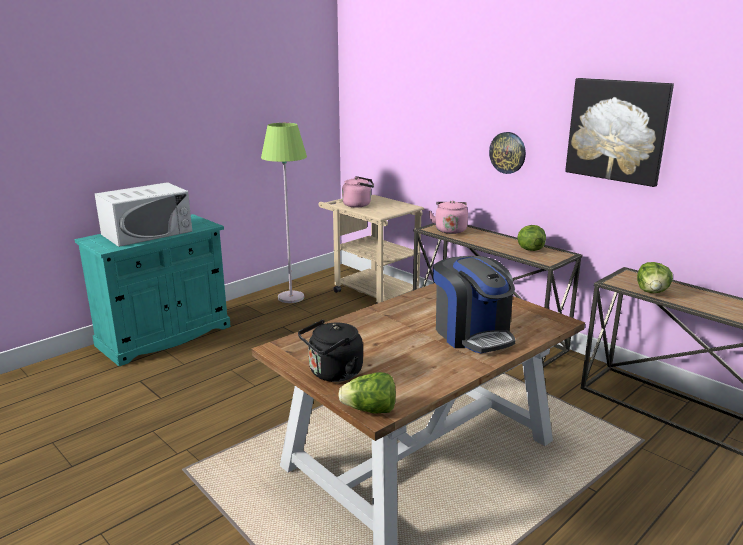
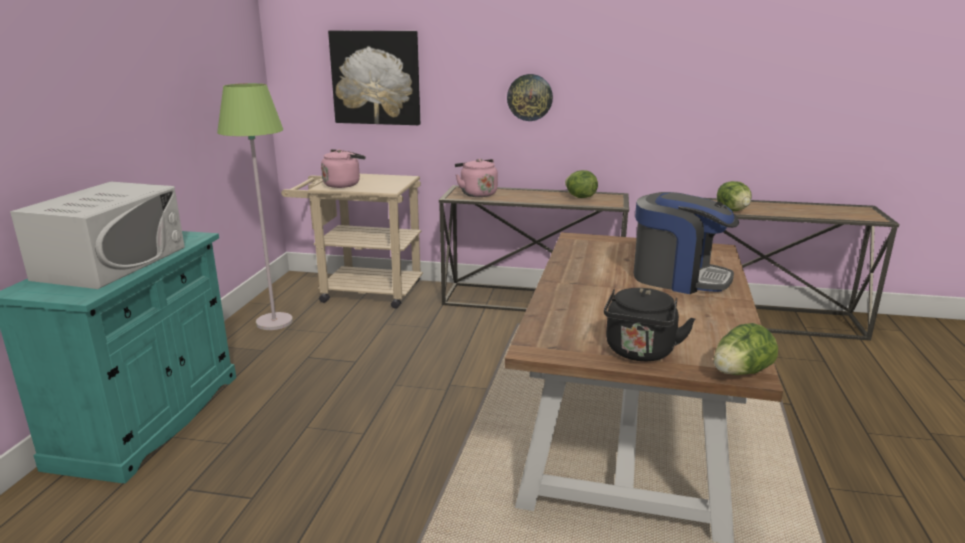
camera: 35 degrees left, 0 degrees up
(617, 130) = (657, 60): picture -> picture (376, 78)

